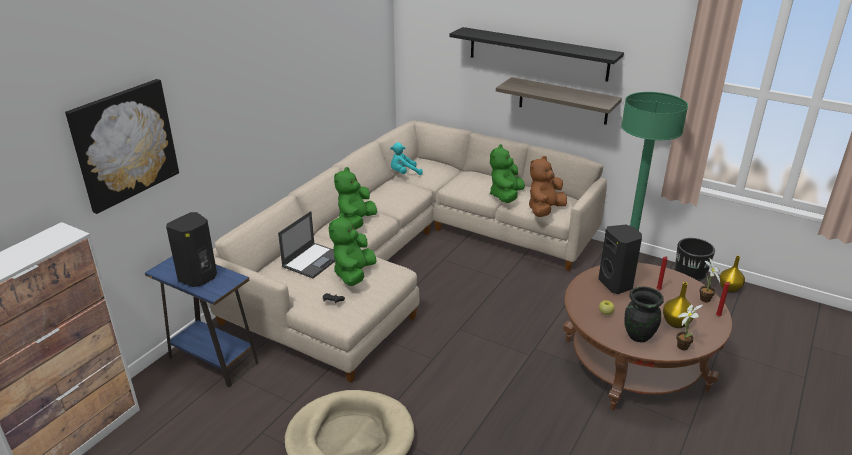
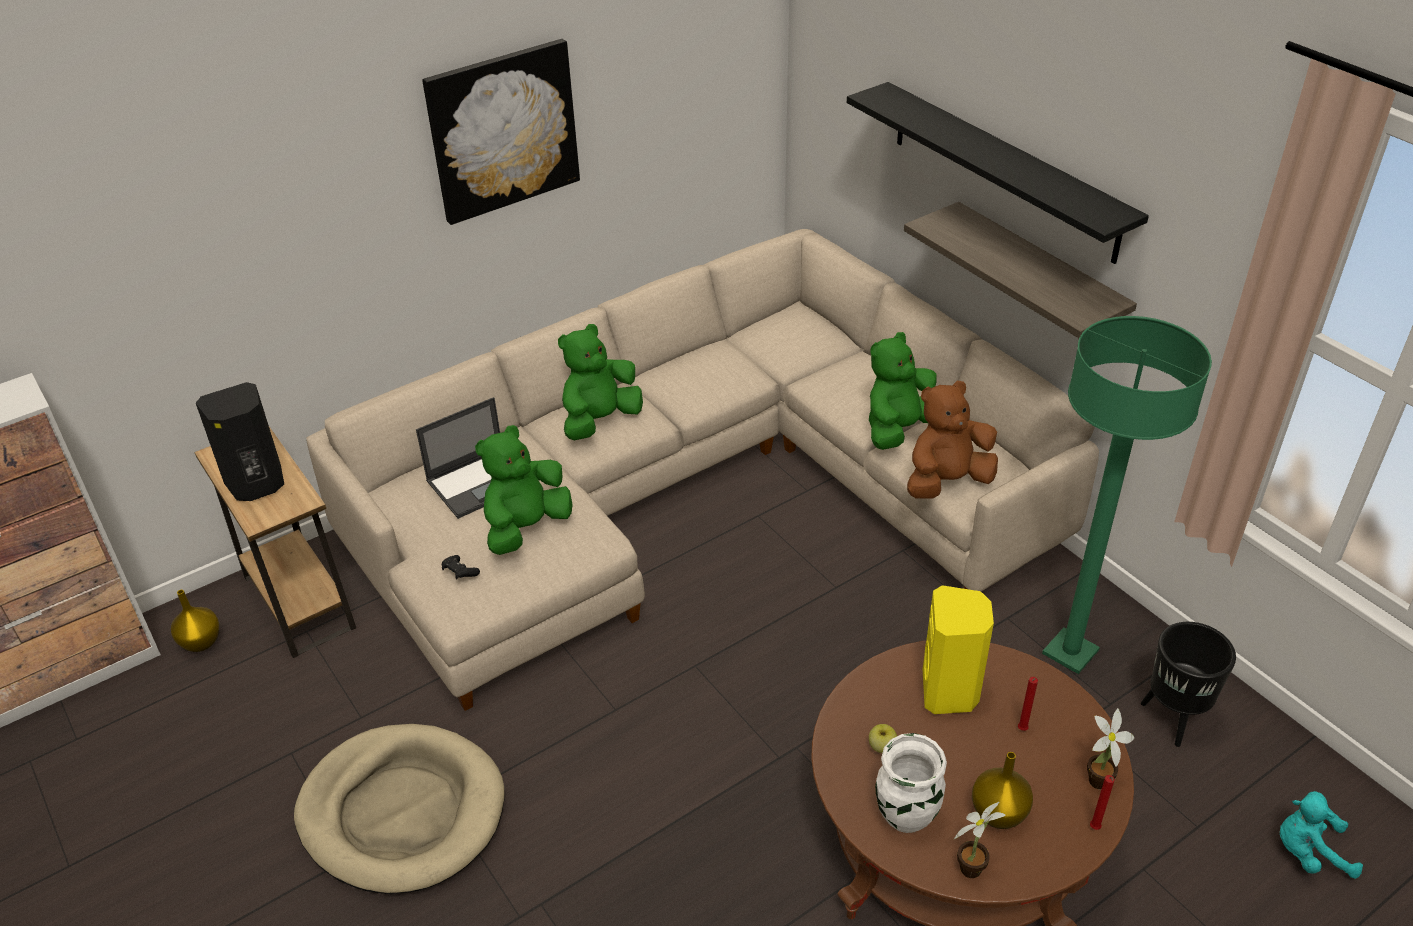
camera: 25 degrees right, 10 degrees up
(124, 144) = (152, 259): picture -> picture (503, 130)
(213, 360) = (299, 602): blue side table -> brown side table
(404, 173) = (748, 334): turquoise plush toy -> turquoise plush toy (1308, 852)
(616, 284) = (950, 691): black speaker -> yellow speaker
(638, 336) = (905, 816): black vase -> white vase
(730, 288) = (1271, 743): yellow vase -> yellow vase (202, 643)

